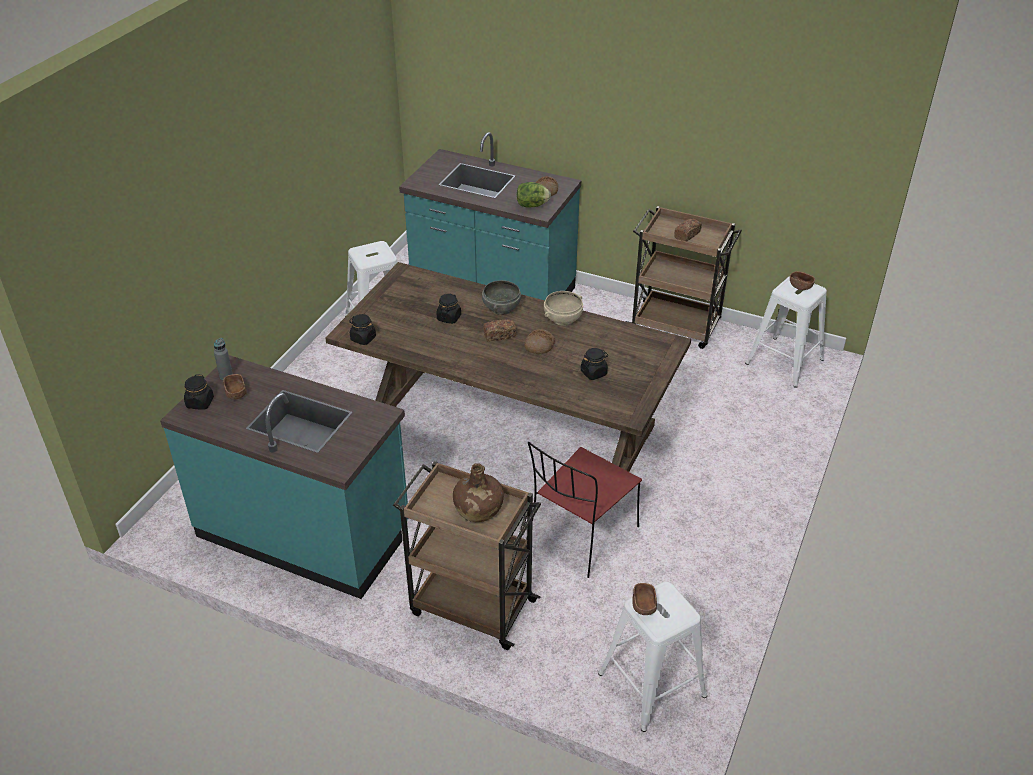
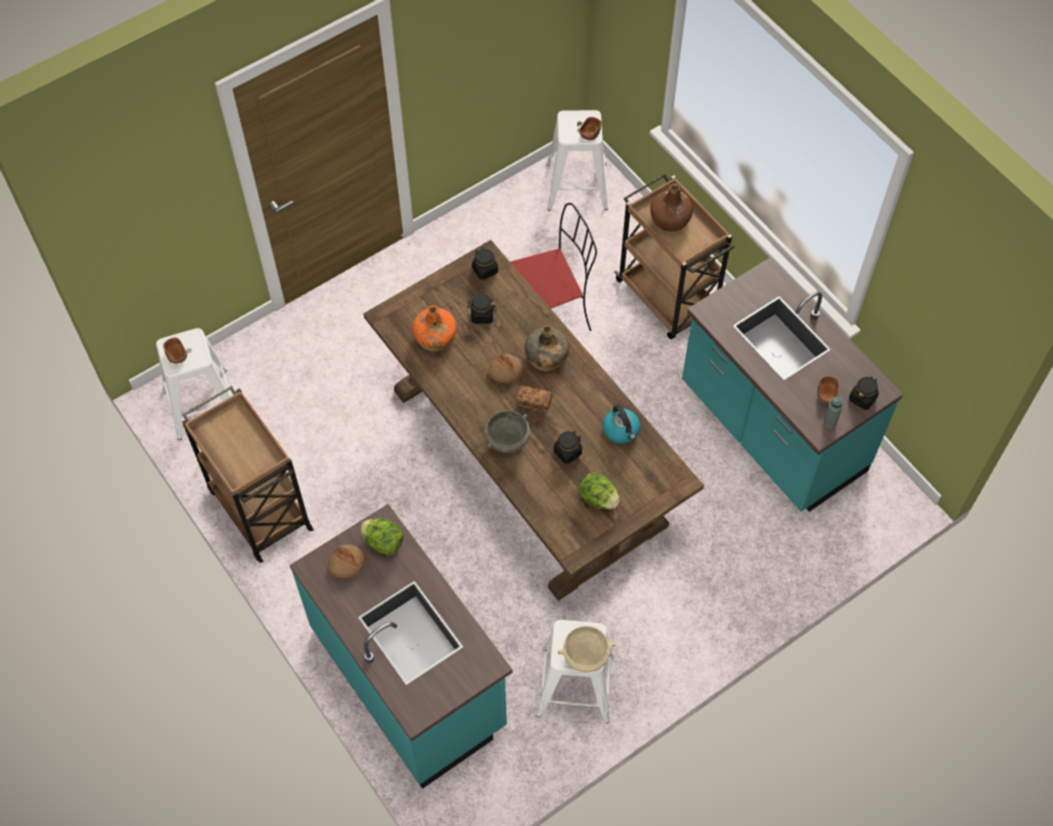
camera: 150 degrees left, 20 degrees up
(363, 338) = (667, 464): black jar -> black jar (485, 270)
(405, 302) = (598, 498): none -> lettuce
(415, 344) = (621, 430): none -> kettle
(514, 366) = (546, 357): none -> green bottle
(562, 319) = (459, 395): beige bowl -> beige bowl (585, 656)
(617, 345) = (434, 337): none -> orange bottle
(687, 235) = (240, 442): bread -> none

